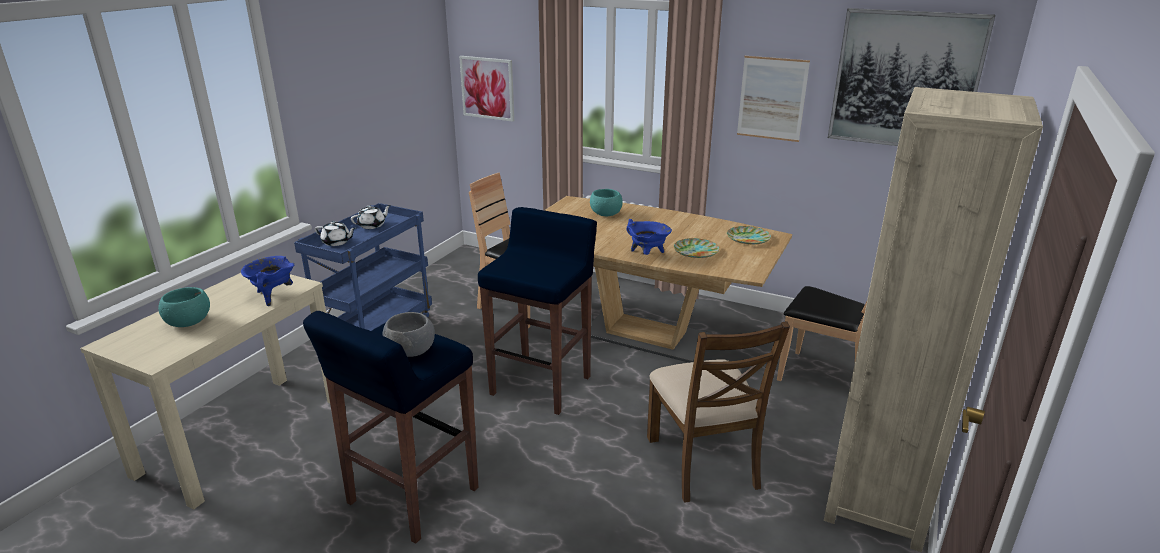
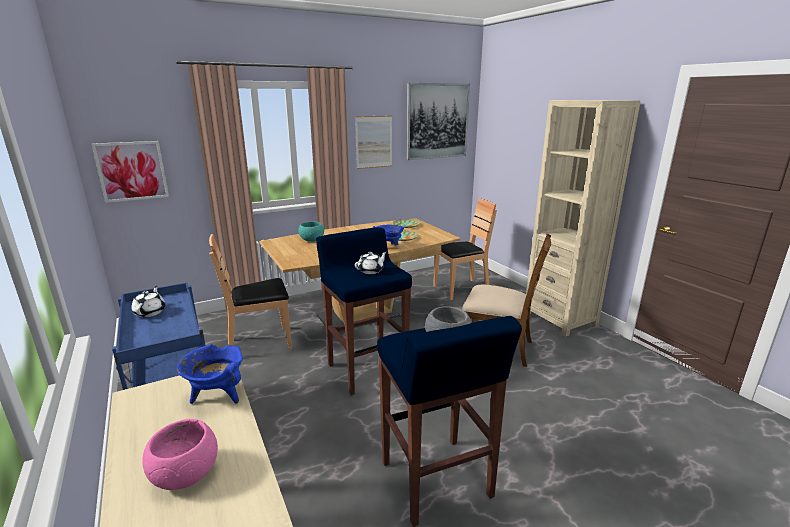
camera: 55 degrees left, 5 degrees down
(188, 322) = (186, 473): turquoise bowl -> pink bowl
(337, 242) = (150, 336): white teapot -> white teapot (371, 271)

